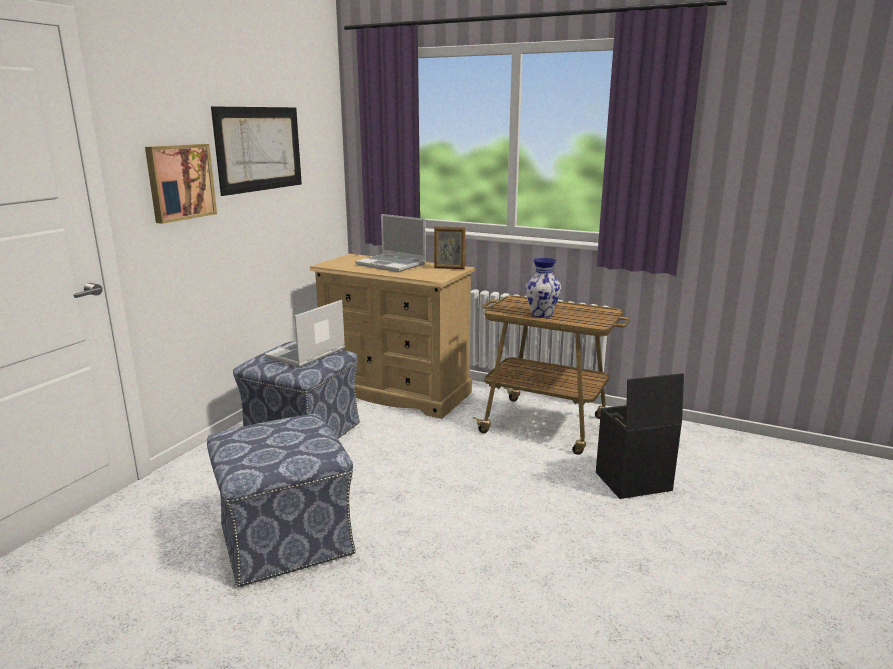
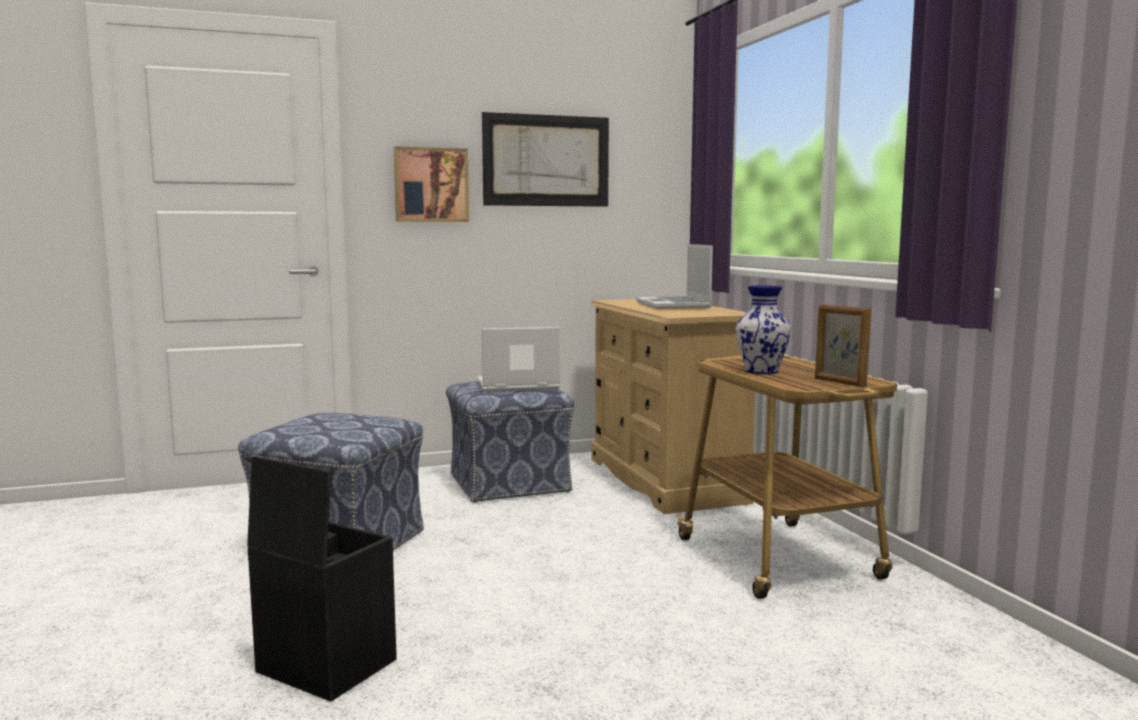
camera: 45 degrees right, 10 degrees down
(449, 268) = (724, 312): picture frame -> picture frame (839, 382)
(632, 482) = (770, 651): black storage box -> black storage box (323, 666)

